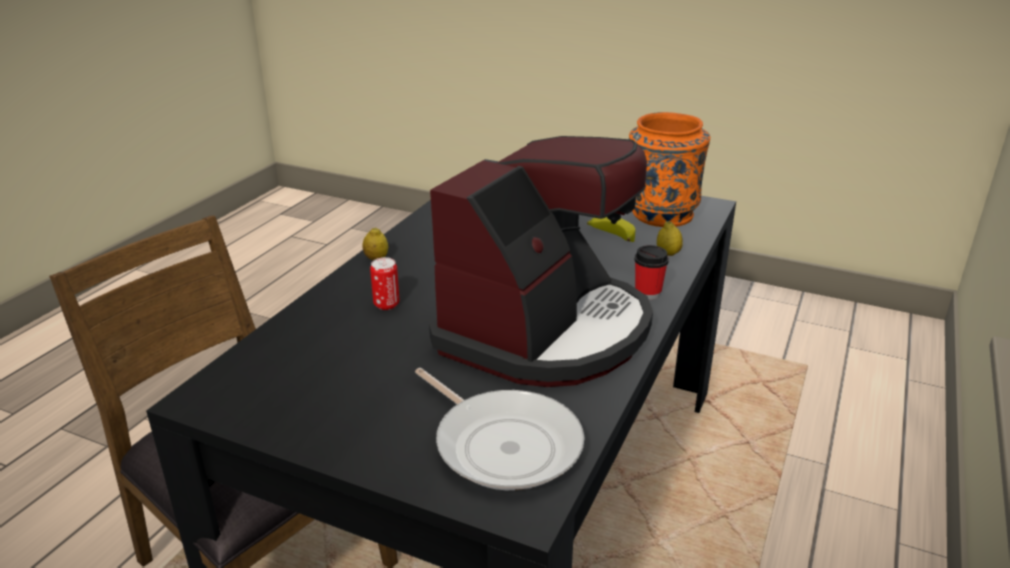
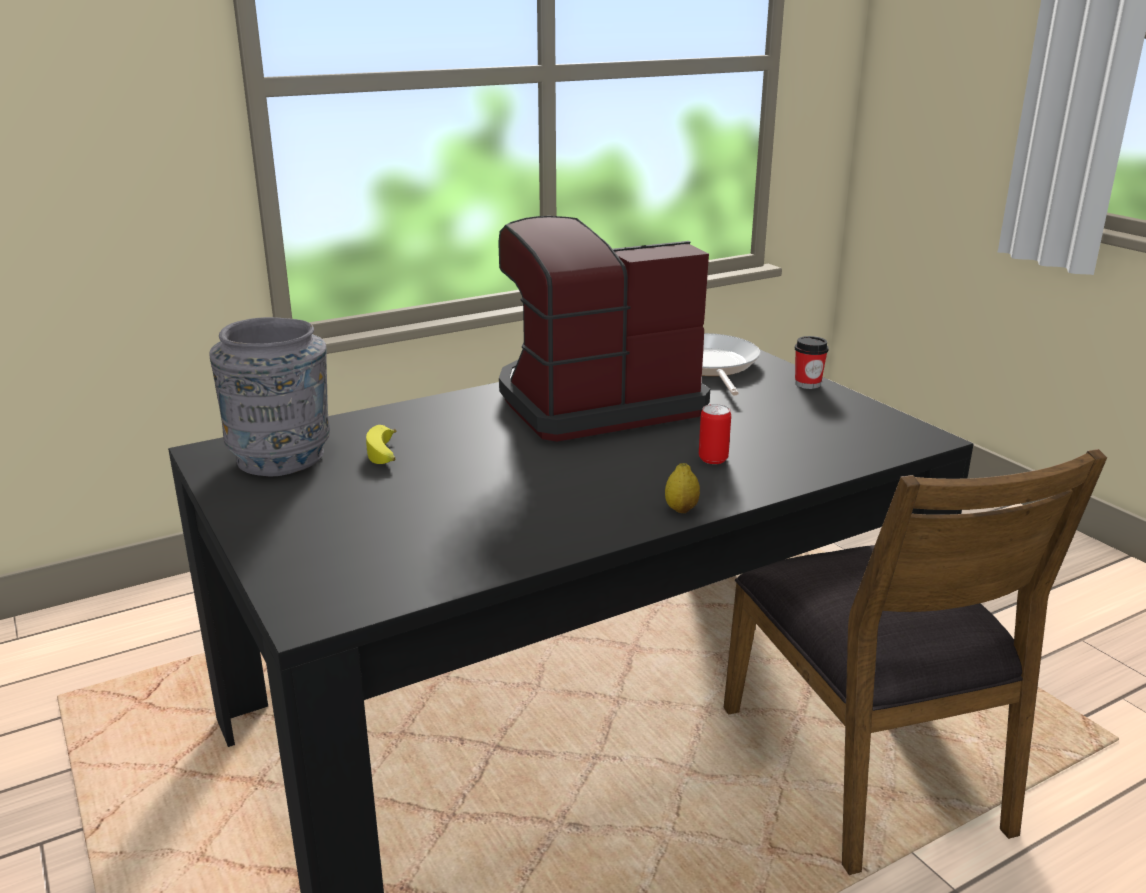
camera: 145 degrees left, 5 degrees down
(648, 293) = (464, 402): cup -> cup (807, 384)
(661, 214) = (282, 458): orange vase -> grey vase
(668, 254) = (375, 422): lemon -> none

